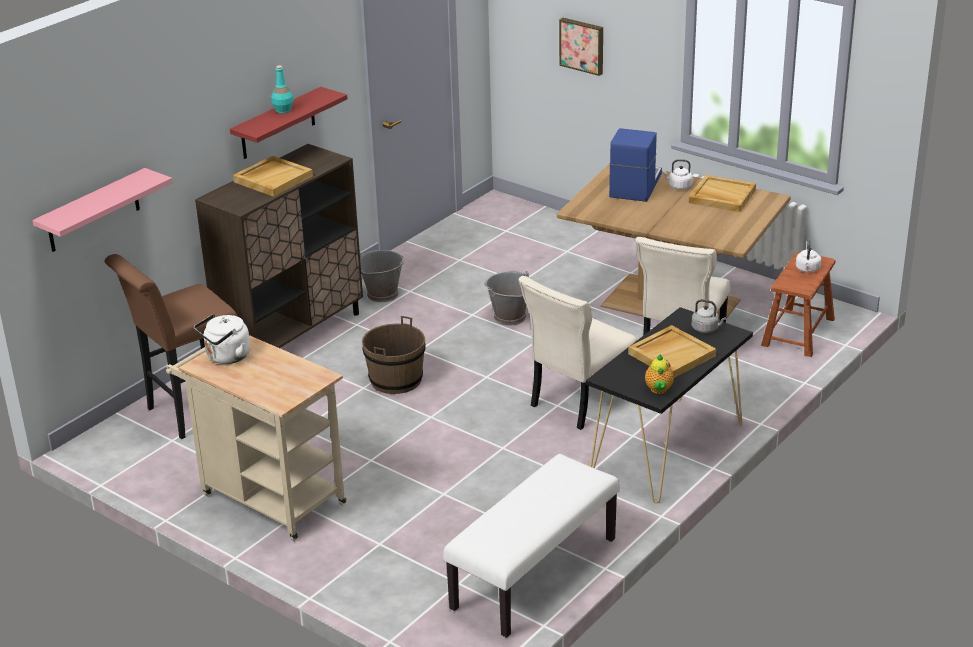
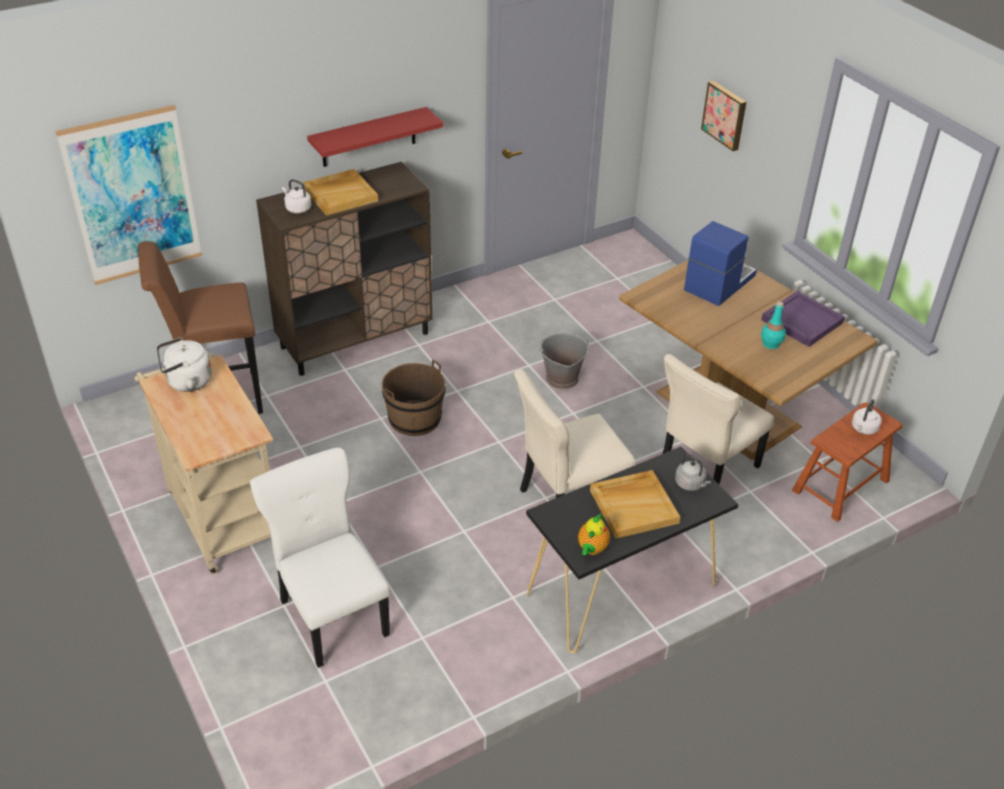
camera: 20 degrees right, 10 degrees up
(93, 211) = (133, 196): pink shelf -> picture
(283, 110) = (370, 126): turquoise bottle -> turquoise bottle (771, 344)
(382, 294) = (461, 317): grey bucket -> none
(429, 537) = (332, 614): none -> white chair
(535, 574) = (402, 698): white bench -> none
(678, 186) = (763, 296): white kettle -> white kettle (297, 208)
(721, 196) = (801, 321): beige tray -> purple tray

